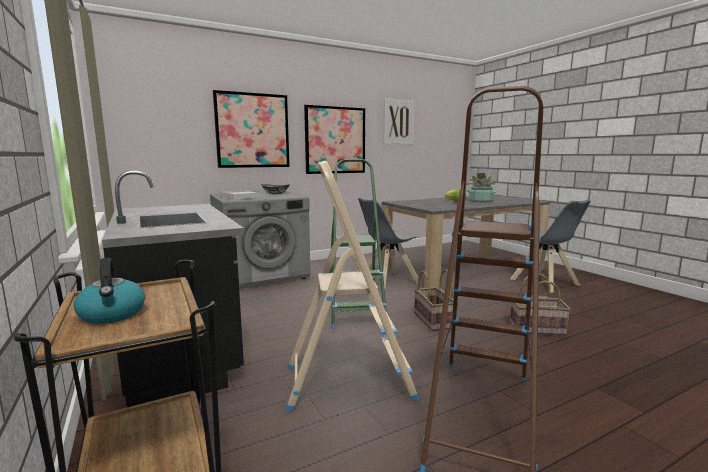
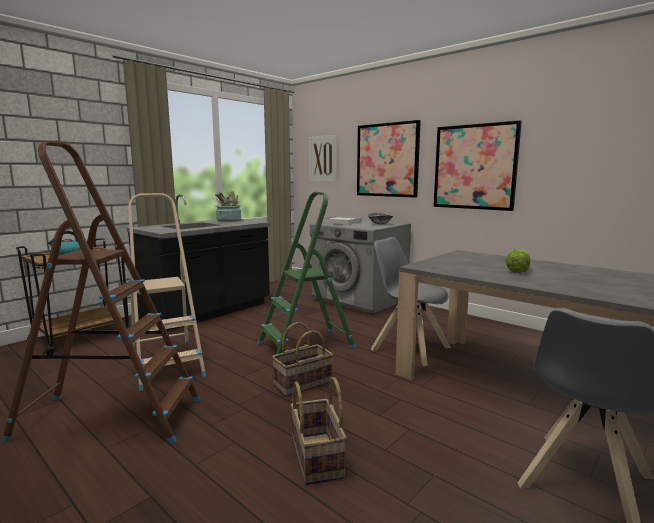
camera: 70 degrees right, 0 degrees up
(398, 122) = (588, 133): picture -> picture (323, 159)
(480, 201) = (578, 280): potted plant -> potted plant (228, 220)

